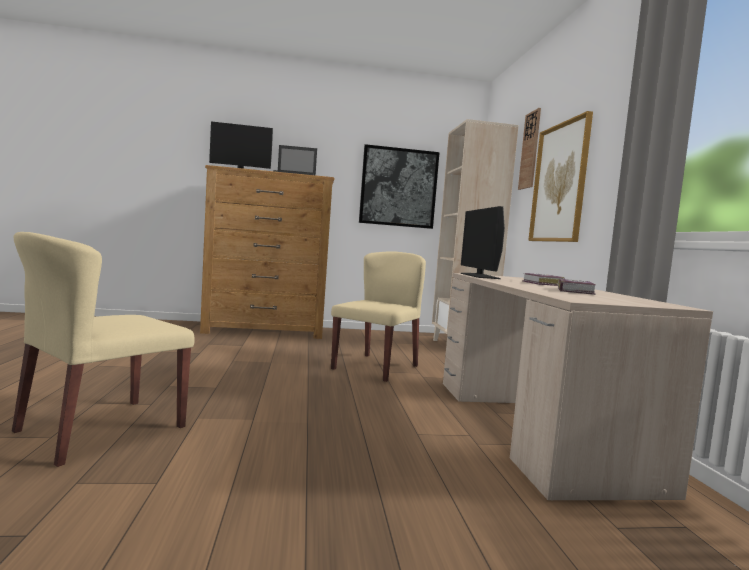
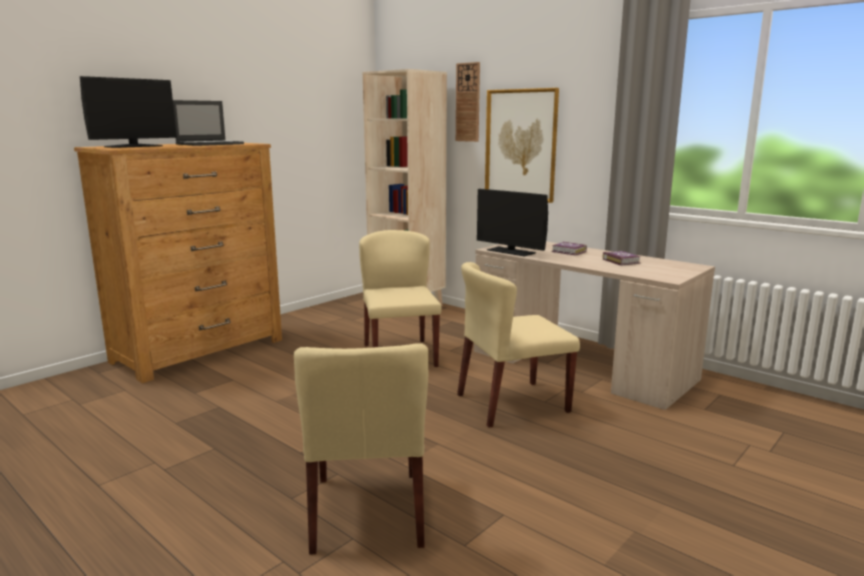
camera: 40 degrees left, 10 degrees up
(382, 423) = (511, 403): none -> beige chair
(398, 187) = (301, 136): picture -> none

